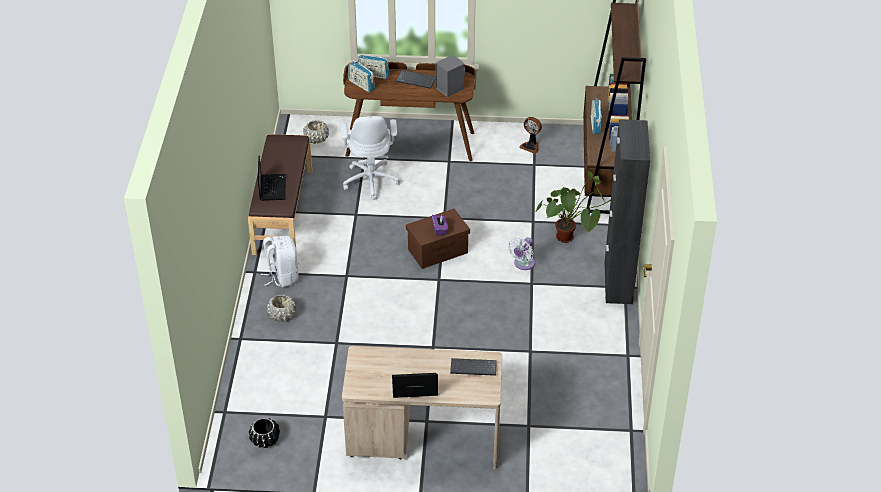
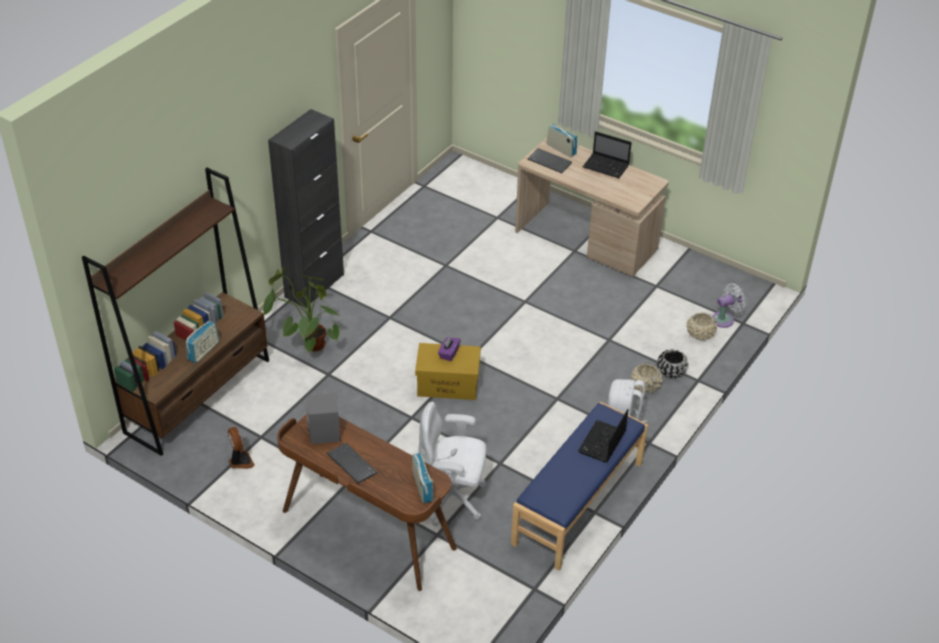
camera: 150 degrees left, 0 degrees up
(265, 440) = (717, 288): black planter -> black planter (671, 371)
(282, 212) = (579, 503): brown bench -> blue bench
(316, 139) = (474, 593): beige planter -> beige planter (700, 334)
(371, 180) = (452, 499): white office chair -> white office chair turned 105 degrees counterclockwise
(373, 75) = (396, 496): radio -> radio (561, 149)
(437, 251) = (448, 384): brown storage box -> yellow storage box
(523, 264) = (380, 337): white fan -> white fan (725, 319)

